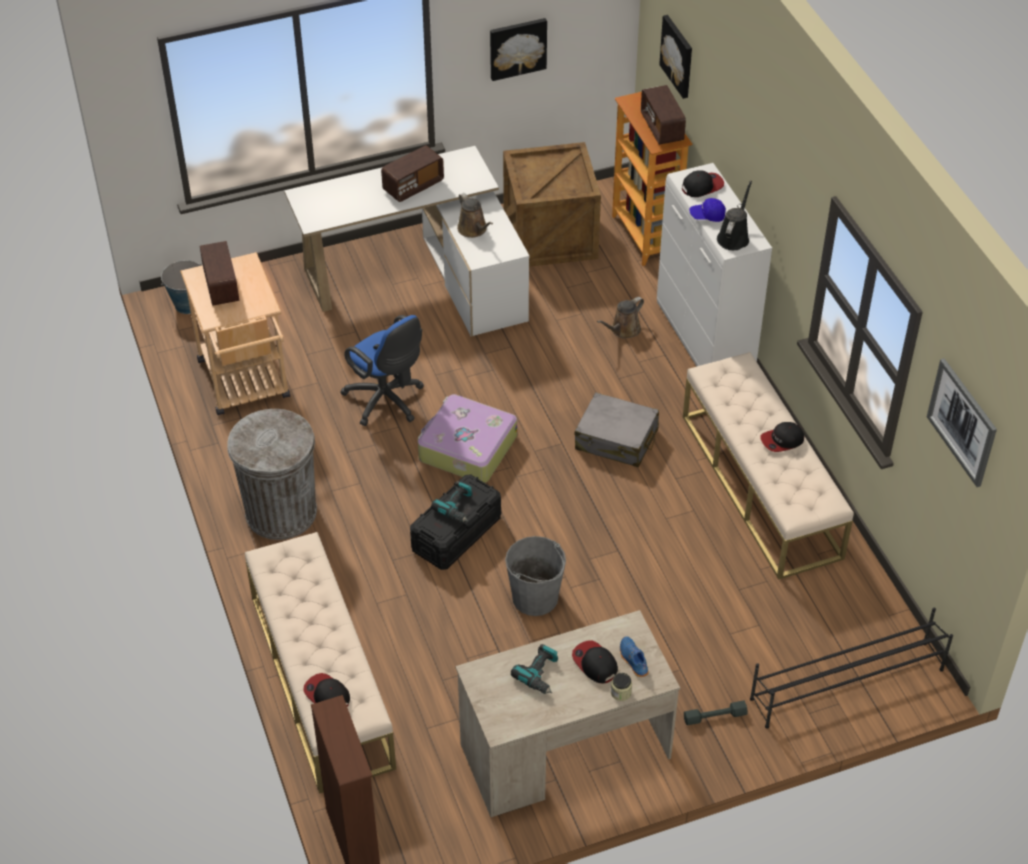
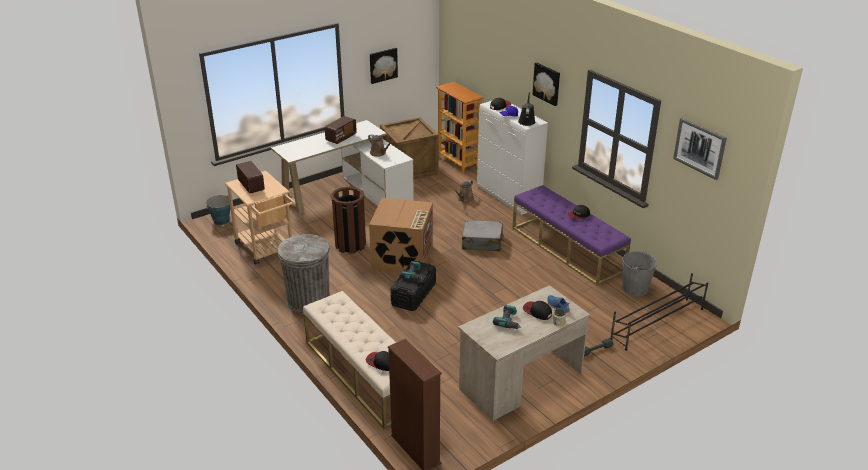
camera: 15 degrees left, 15 degrees down
(387, 402) = (350, 245): blue office chair -> brown trash can
(466, 448) = (403, 257): suitcase -> cardboard box
(535, 597) = (470, 315): grey bucket -> grey bucket (635, 288)
(662, 128) = (465, 93): radio -> none
(678, 56) = (469, 54): picture -> picture (547, 83)
(761, 486) = (567, 249): beige bench -> purple bench

